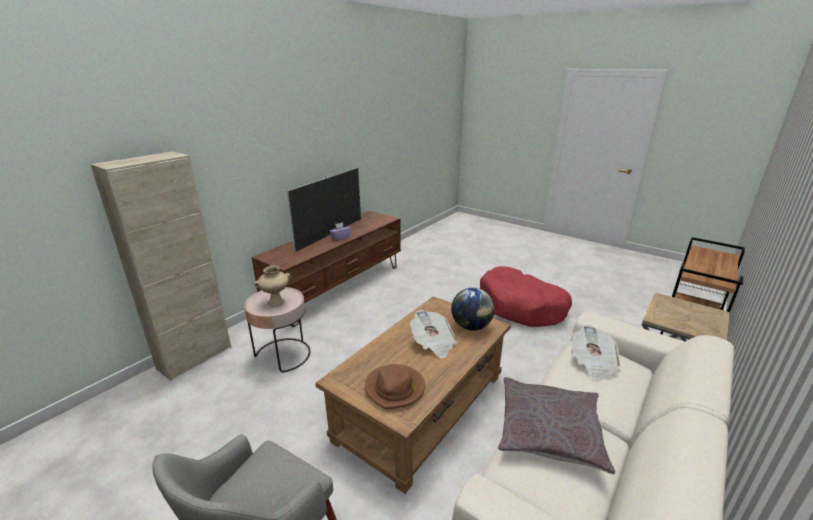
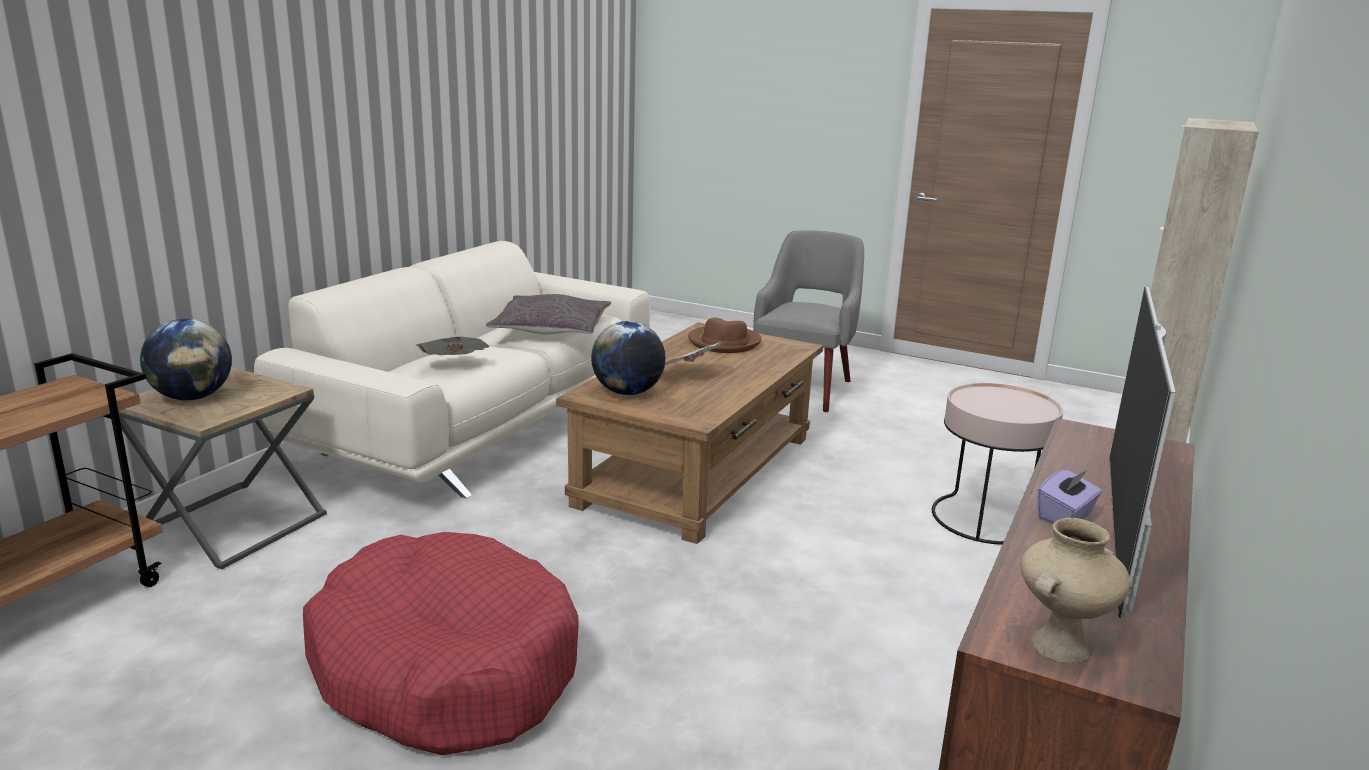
camera: 170 degrees right, 5 degrees down
(276, 303) = (997, 402): beige vase -> beige vase (1060, 645)
(694, 314) = (192, 397): none -> globe

